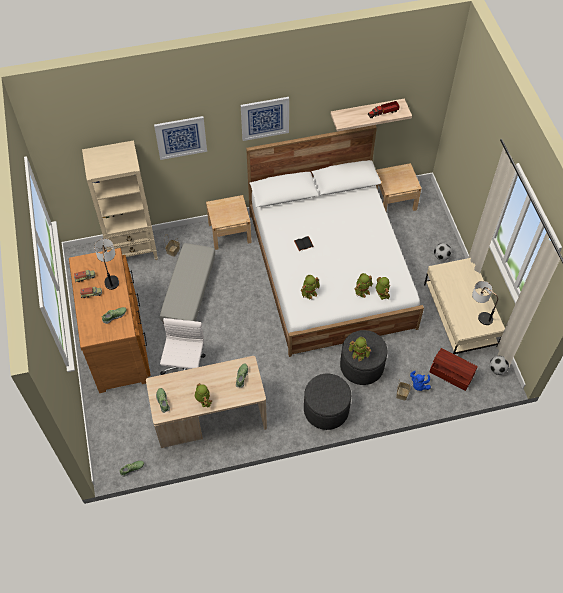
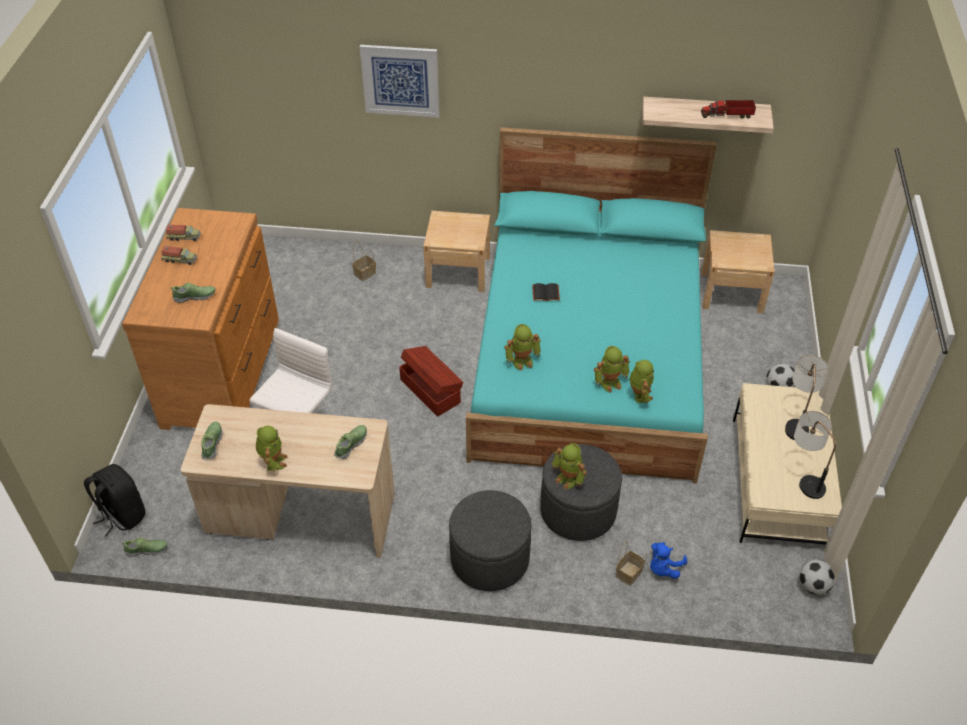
camera: 20 degrees right, 10 degrees down
(106, 453) = (122, 515): none -> black backpack
(111, 276) = (221, 245): table lamp -> table lamp (796, 420)
(133, 250) = (310, 259): beige bookcase -> none
(189, 291) = (360, 331): grey ottoman -> none
(265, 118) = (535, 80): picture -> none
(330, 269) = (589, 358): white bed -> turquoise bed
(451, 373) = (727, 568): brown storage box -> brown storage box (430, 390)

